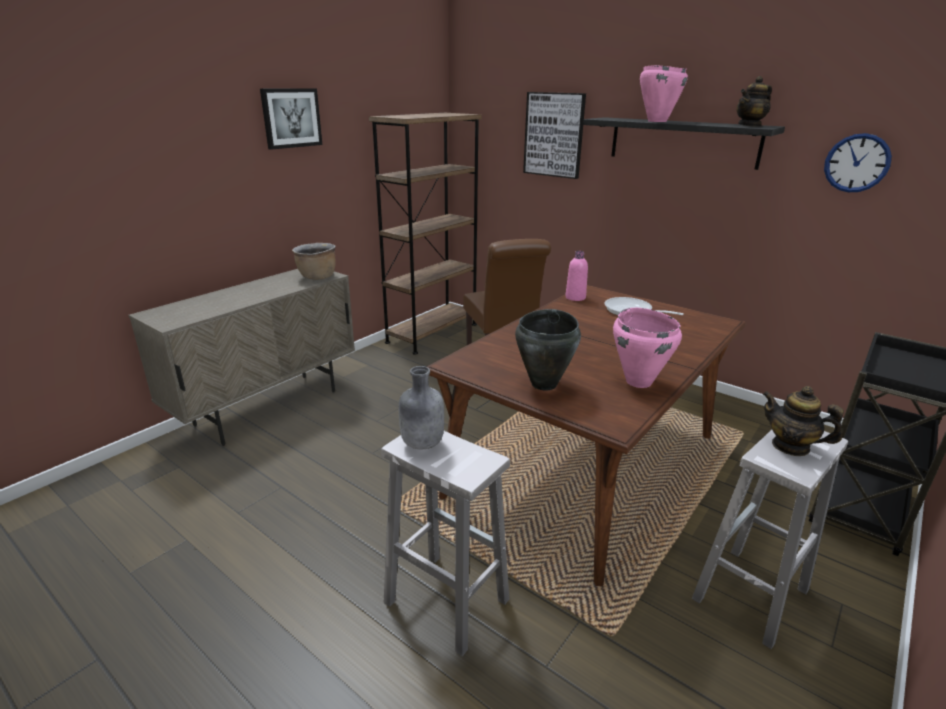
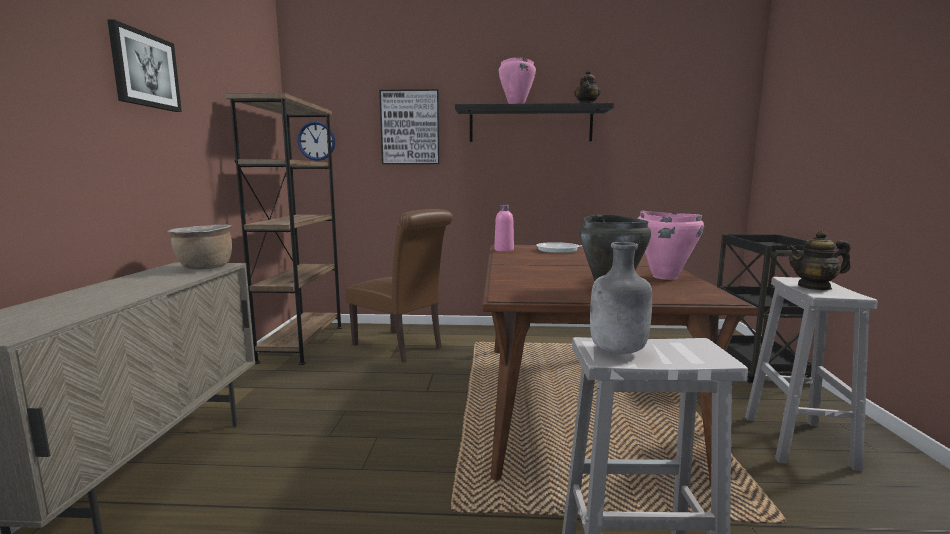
camera: 35 degrees left, 15 degrees down
(857, 163) = (656, 130): wall clock -> wall clock (316, 141)

